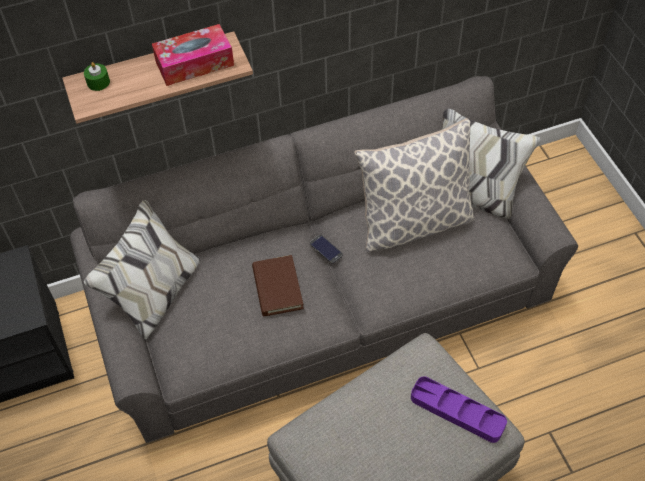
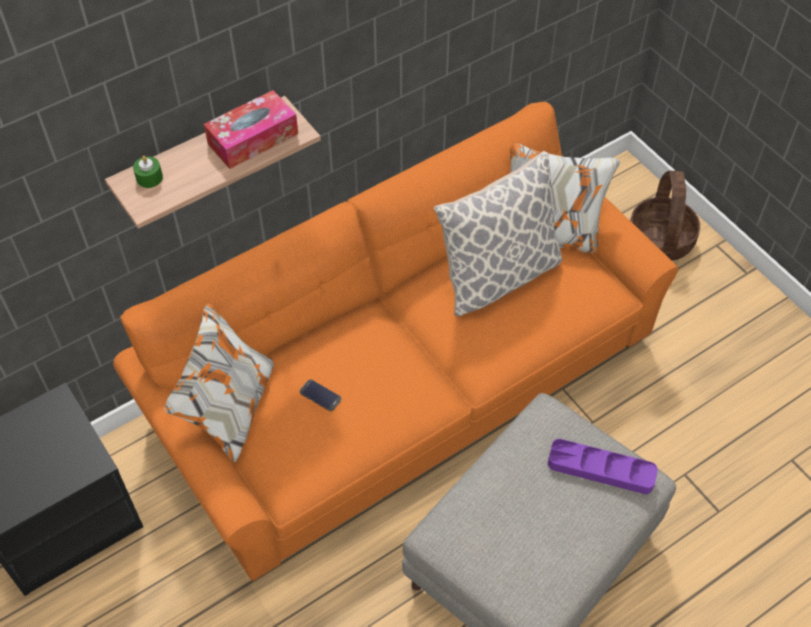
camera: 15 degrees left, 0 degrees up
(277, 288) = (369, 375): brown book -> none
(324, 299) = (405, 380): grey sofa -> orange sofa
(326, 249) = (409, 322): phone -> phone (320, 395)
(584, 218) = (660, 239): none -> basket

